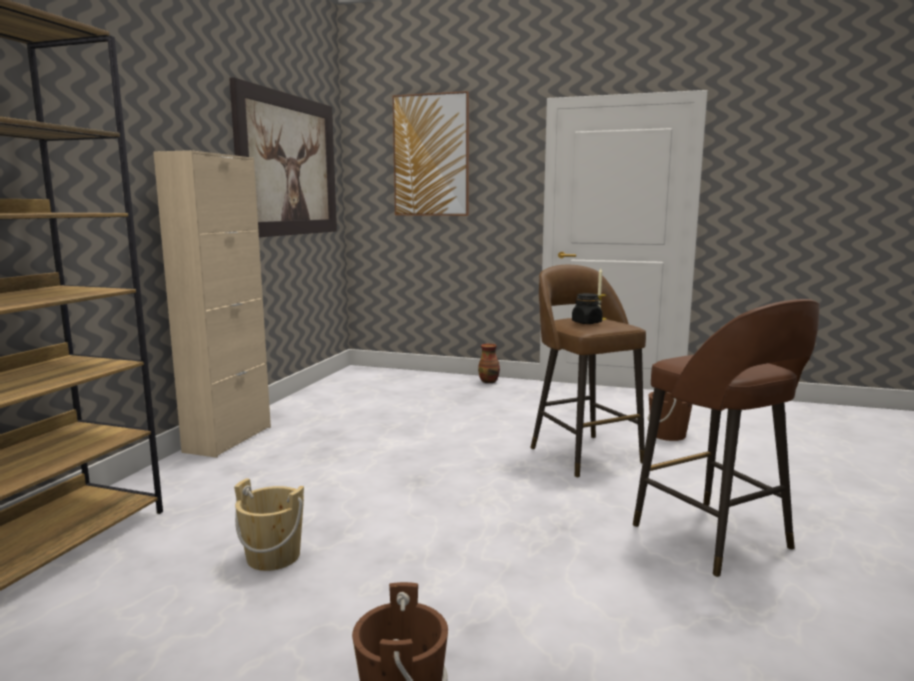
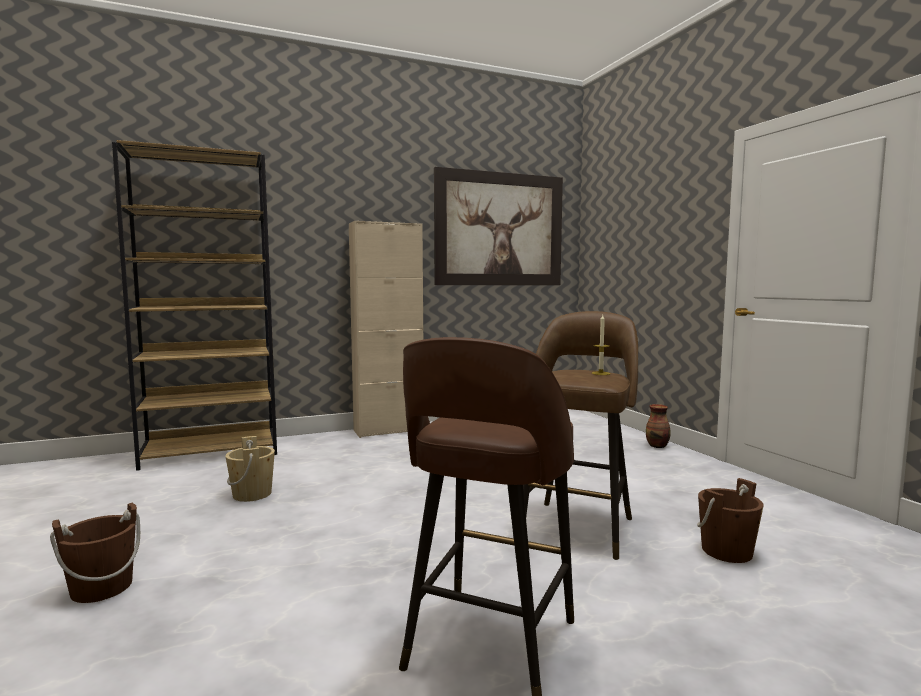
camera: 50 degrees right, 5 degrees down
(431, 155) = (636, 211): picture -> none
(587, 322) = (569, 374): black jar -> none

